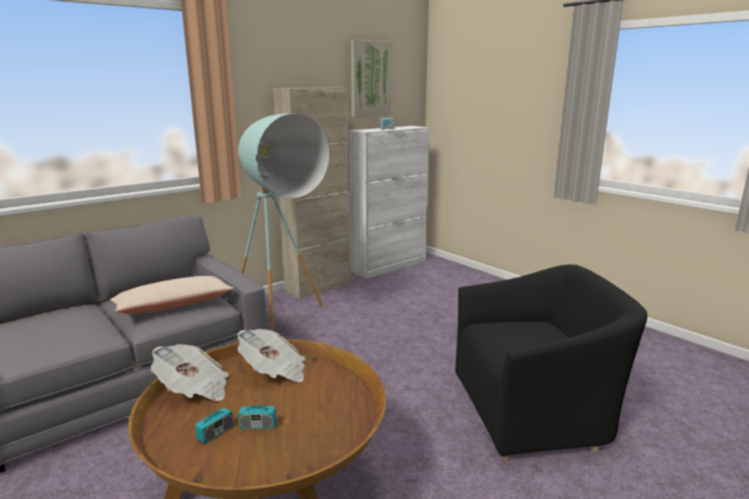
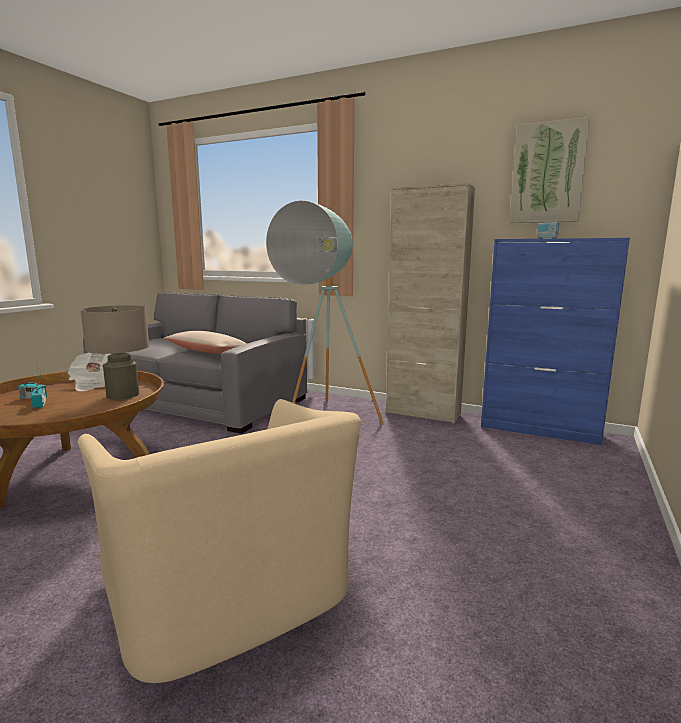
camera: 65 degrees right, 5 degrees down
(274, 371) = (123, 395): newspaper -> beige table lamp
(389, 266) = (540, 430): white cabinet -> blue cabinet
(533, 410) = (229, 594): black armchair -> beige armchair

